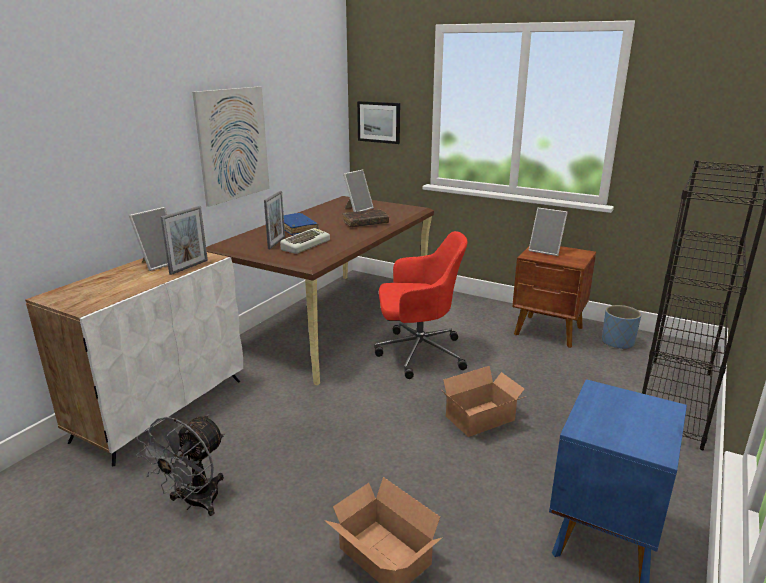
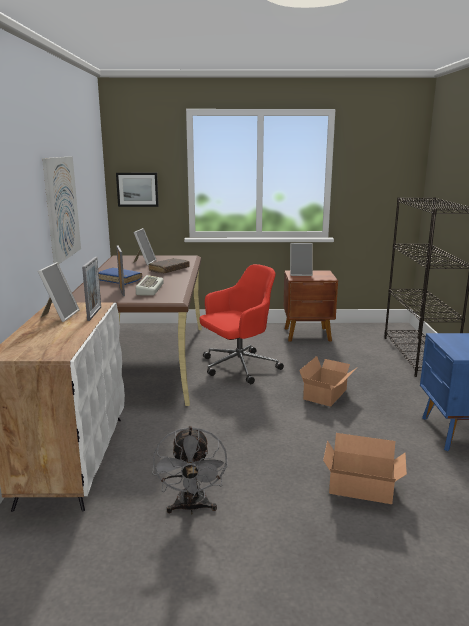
camera: 30 degrees left, 5 degrees down
(617, 343) = (354, 332): blue planter -> none

